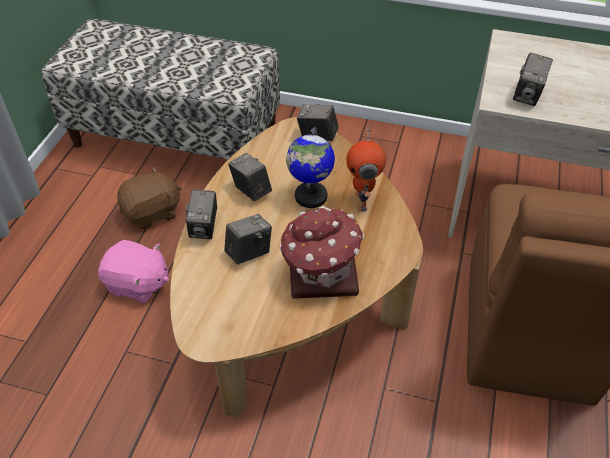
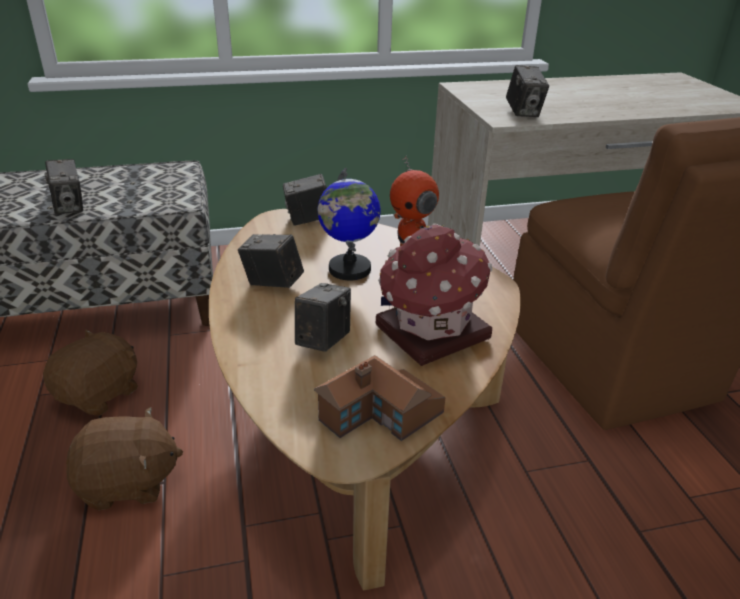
camera: 30 degrees left, 15 degrees down
(137, 284) = (128, 483): pink plush toy -> brown plush toy
(204, 228) = (242, 334): camera -> camera (69, 207)
(241, 323) = (381, 415): none -> toy house

